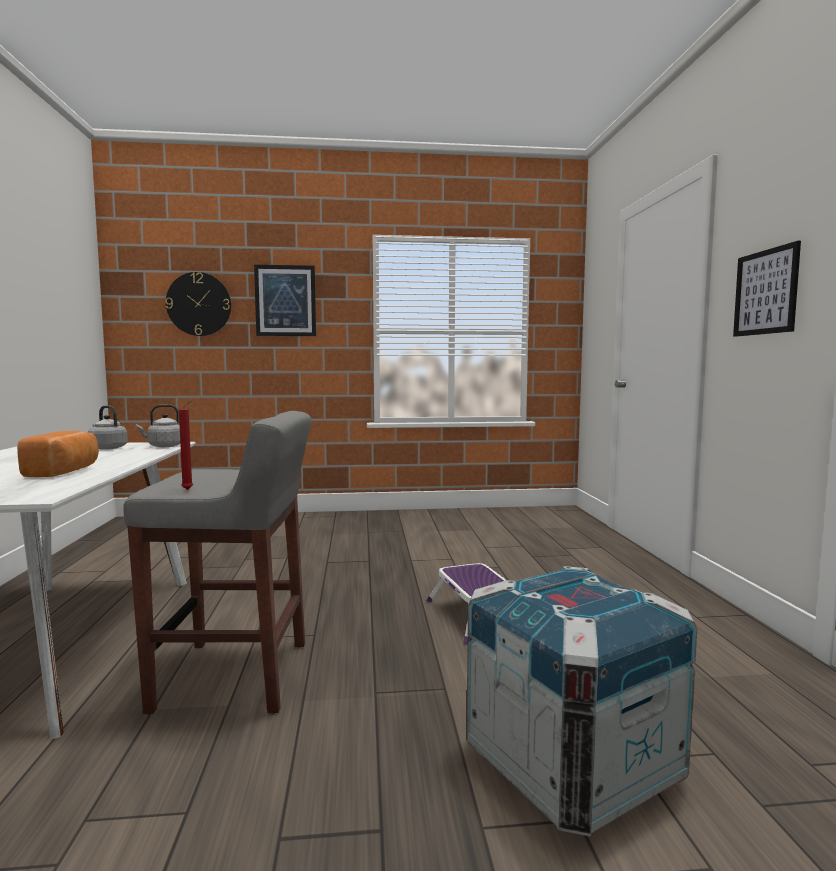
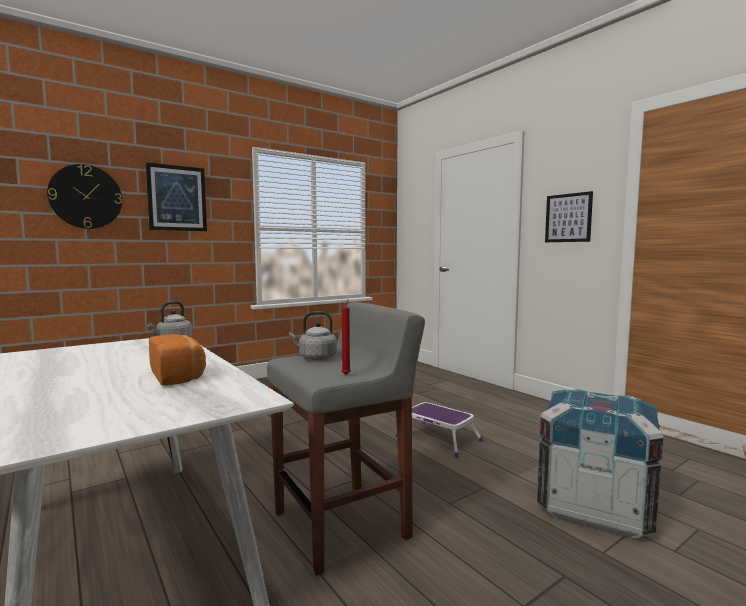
camera: 30 degrees left, 0 degrees up
(107, 448) = (118, 349): grey kettle -> grey kettle (315, 358)

